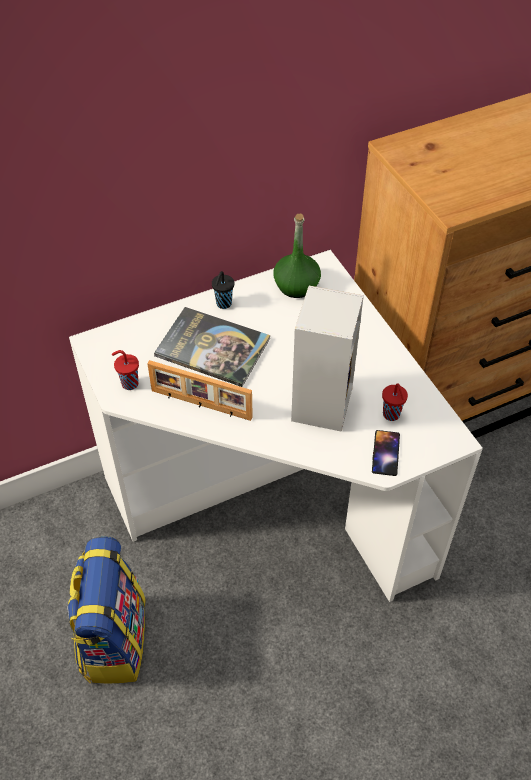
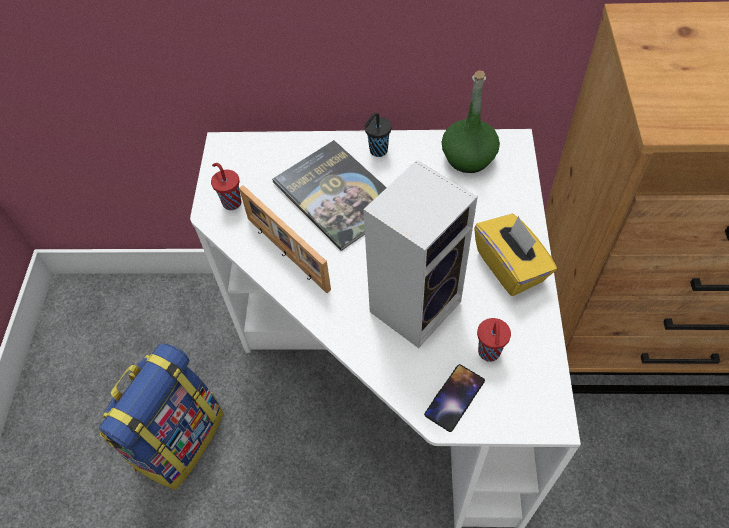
camera: 30 degrees right, 5 degrees up
(372, 352) = (510, 266): none -> yellow tissue box

